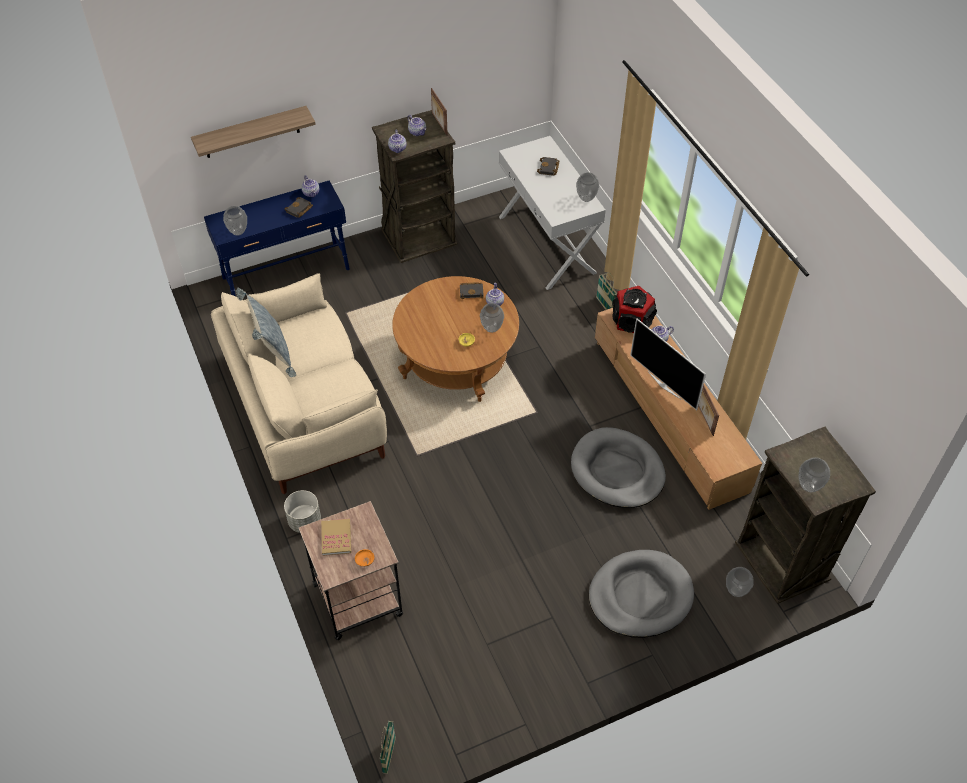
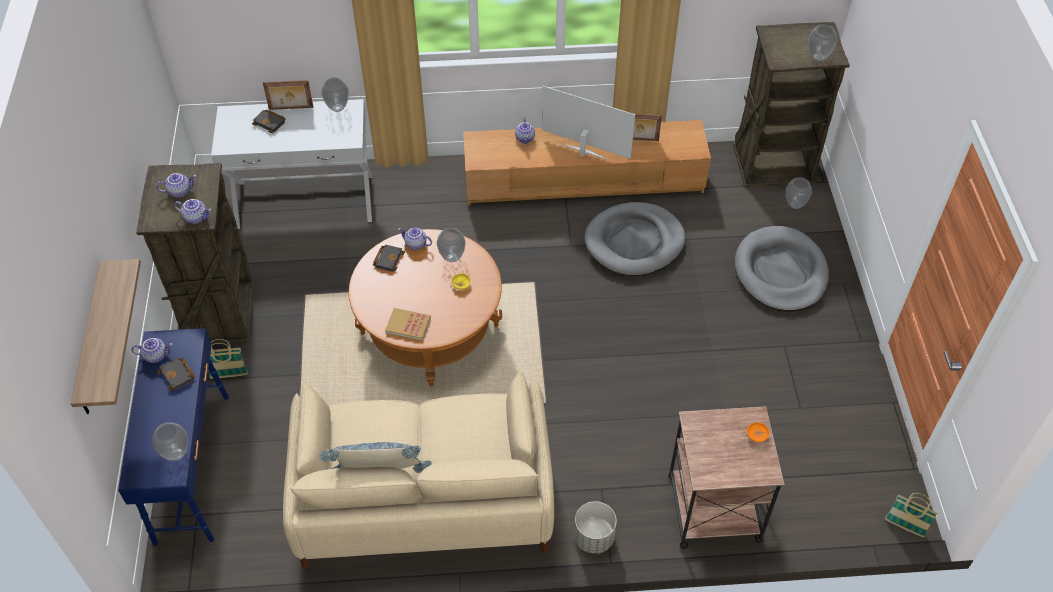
camera: 70 degrees left, 0 degrees up
(336, 538) = (719, 455): book -> book (408, 325)
(439, 124) = (179, 168): picture frame -> picture frame (291, 108)
(605, 306) = (421, 183): basket -> basket (229, 375)
(632, 321) = (490, 149): speaker -> none
(665, 385) = (583, 152): television -> television turned 135 degrees counterclockwise

